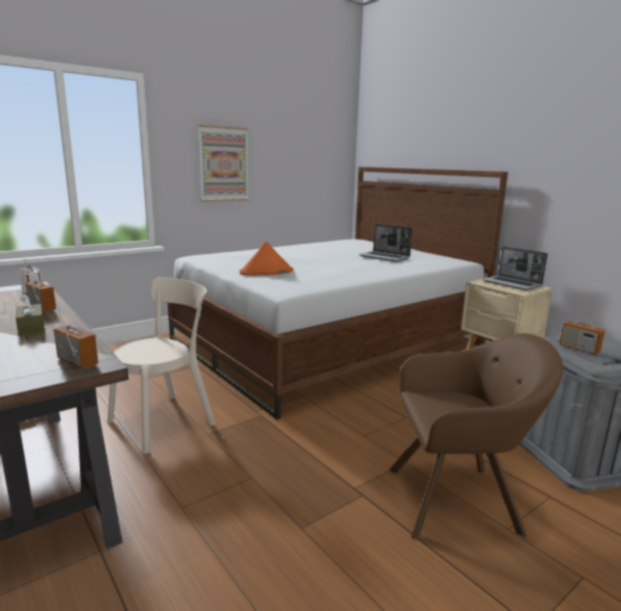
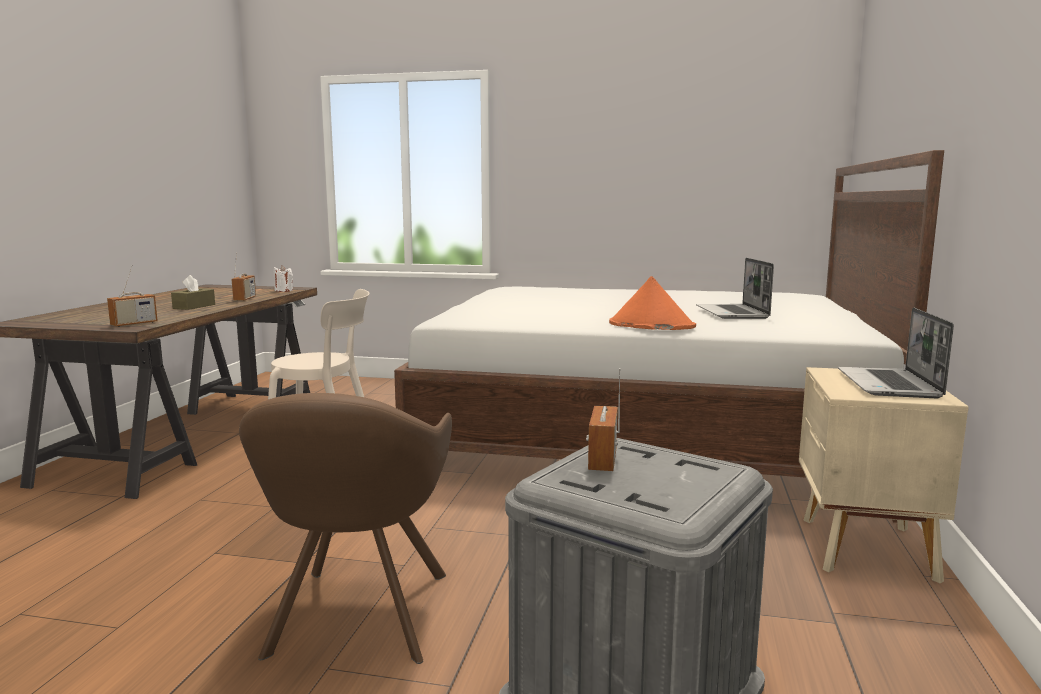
camera: 50 degrees right, 5 degrees down
(78, 361) = (134, 324): radio -> radio turned 45 degrees clockwise
(224, 164) = (588, 172): picture -> none
(266, 272) = (504, 304): orange hat -> orange hat (651, 325)
(459, 499) = (358, 618): brown armchair -> brown armchair turned 45 degrees clockwise

